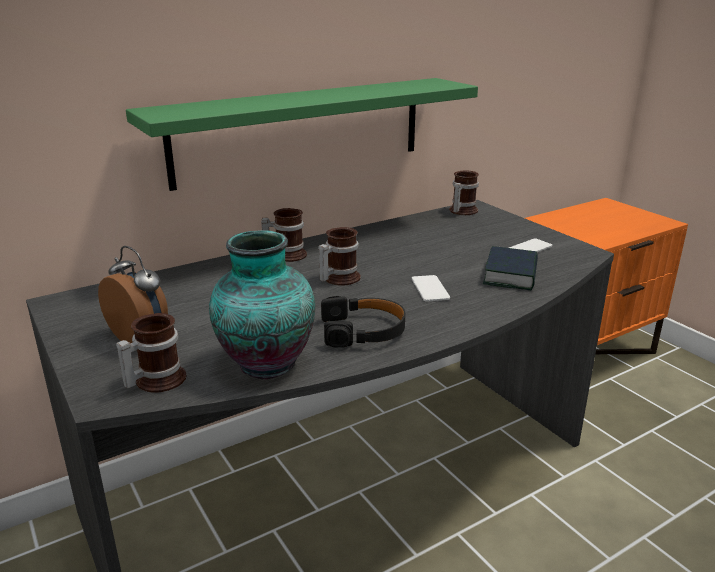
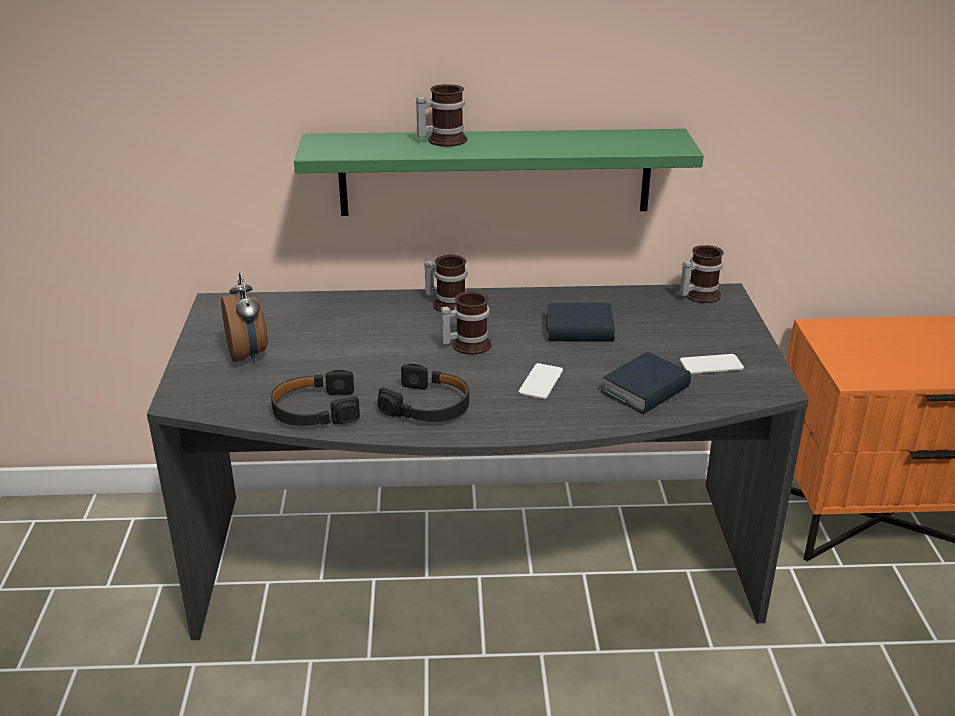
camera: 30 degrees right, 5 degrees up
(155, 380) = (225, 397): mug -> mug (442, 140)
(264, 364) = (315, 410): vase -> black headphones
(411, 249) = (579, 330): none -> book

